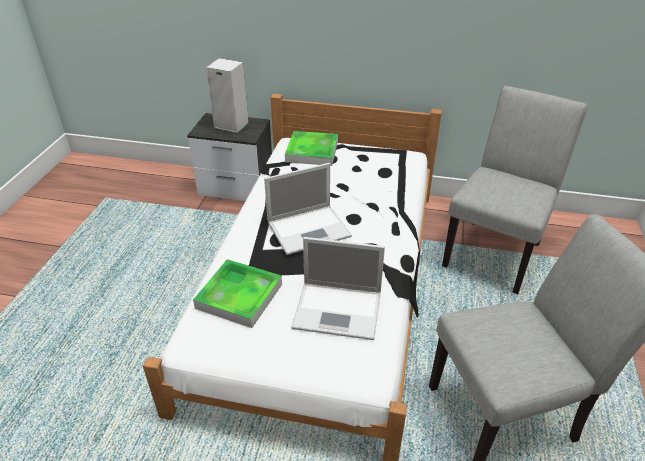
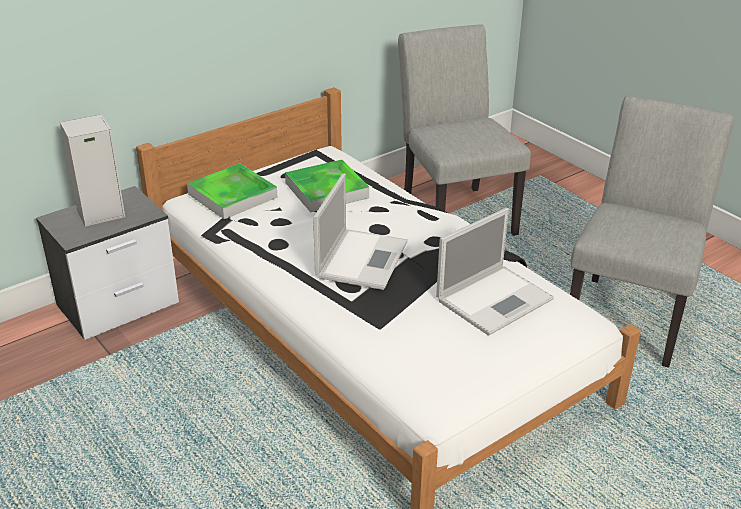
camera: 50 degrees left, 5 degrees down
(239, 296) = (405, 346): tray -> tray (326, 190)

